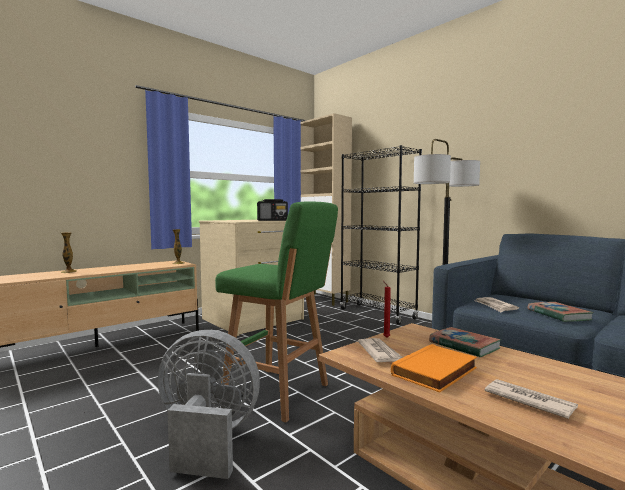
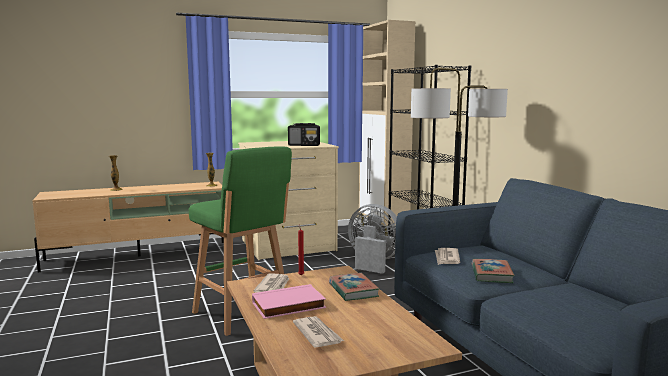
camera: 20 degrees right, 5 degrees up
(207, 439) = (161, 337): grey fan -> grey fan (373, 262)
(436, 372) = (288, 306): orange book -> pink book

